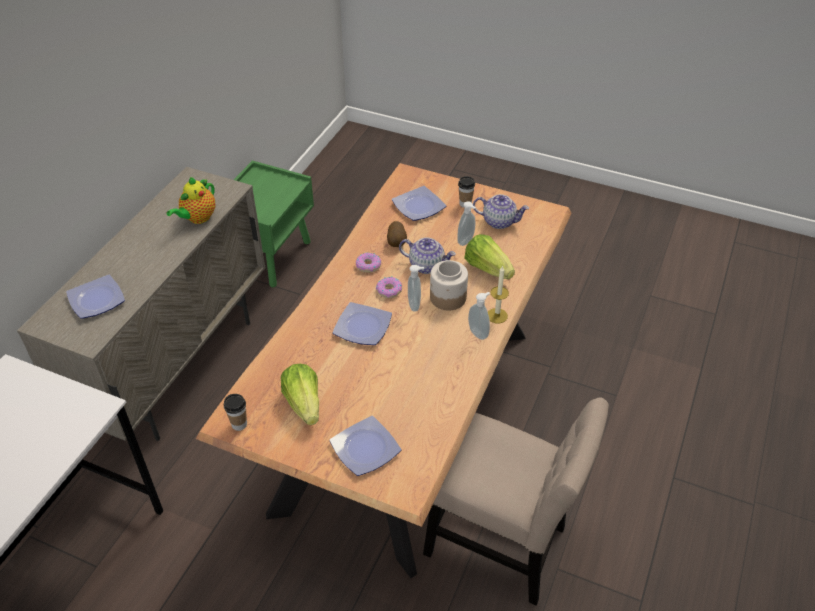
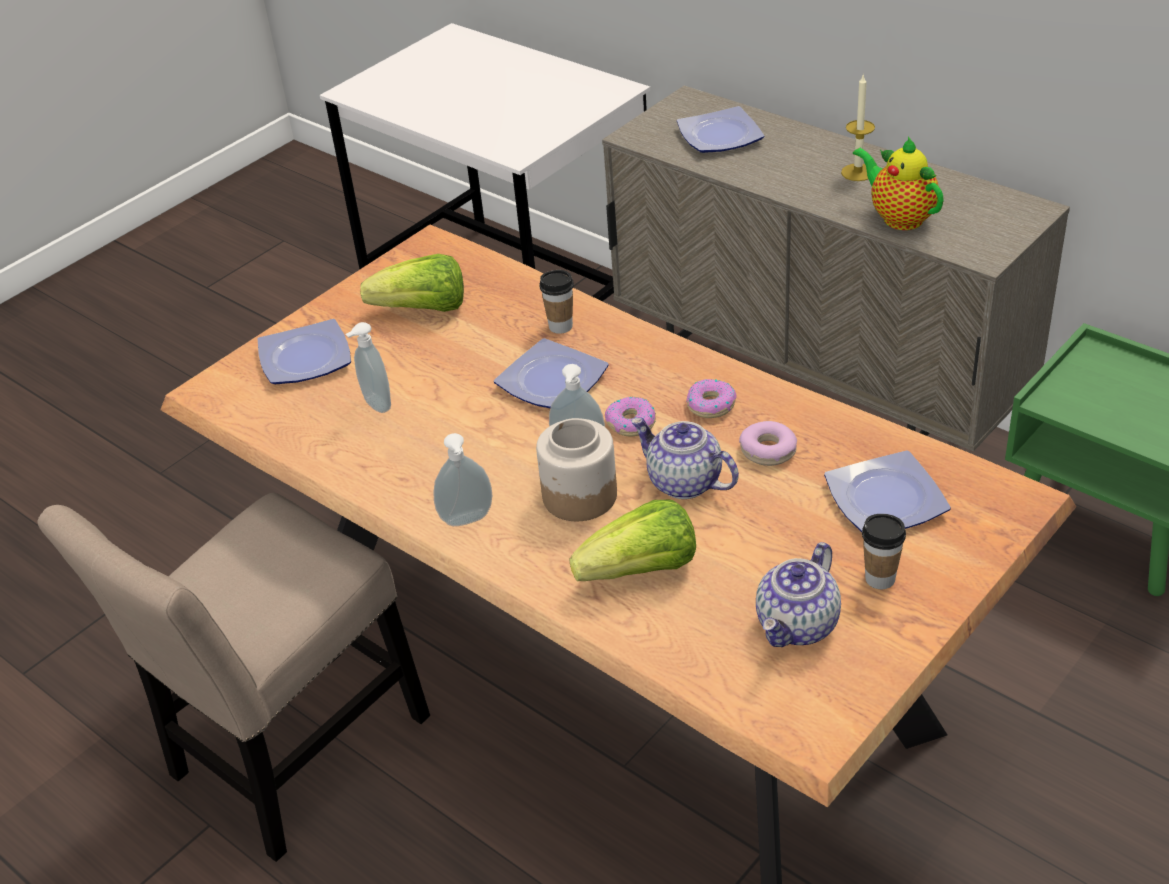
camera: 110 degrees right, 5 degrees down
(239, 424) = (420, 254): cup -> cup (560, 326)
(397, 243) = (768, 450): potato -> donut
(427, 265) = (683, 482): teapot -> teapot turned 90 degrees clockwise
(466, 241) = (741, 555): soap dispenser -> soap dispenser (375, 405)
(497, 315) = (500, 555): candle -> candle (857, 172)

